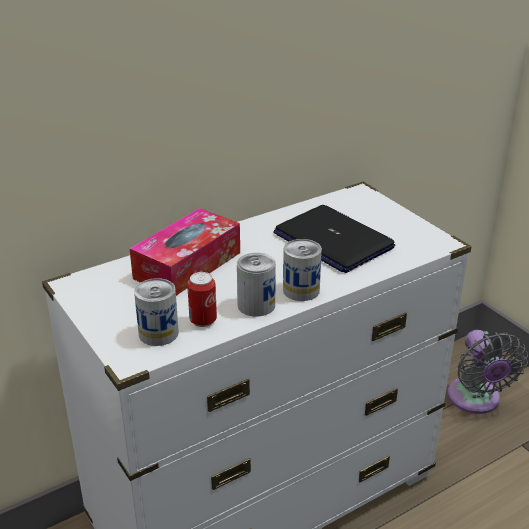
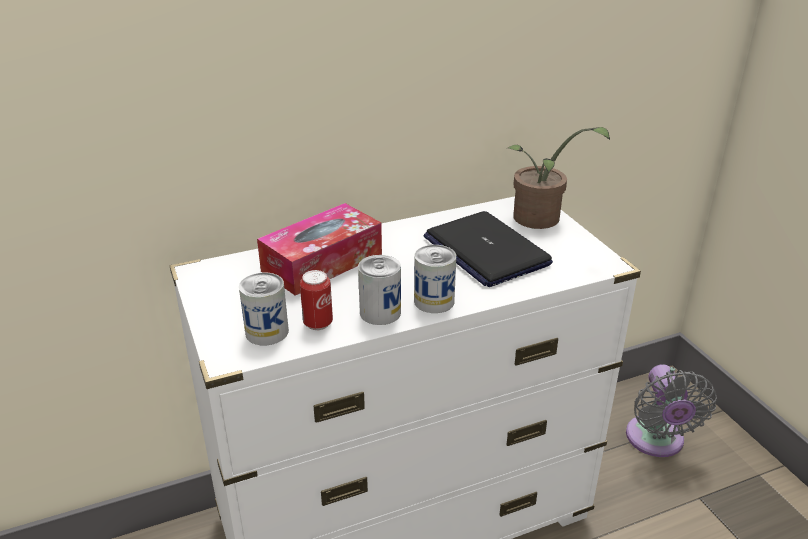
camera: 10 degrees right, 0 degrees up
(372, 209) = (540, 221): none -> potted plant

